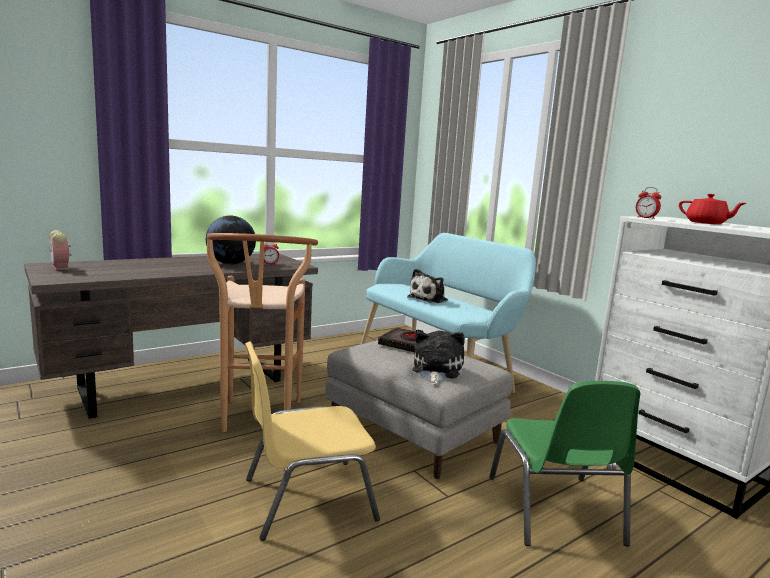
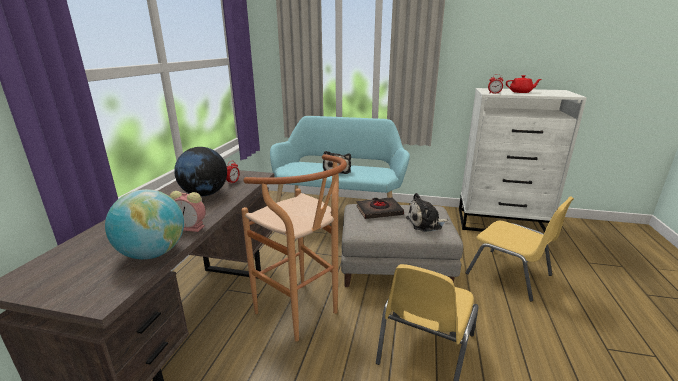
camera: 40 degrees left, 10 degrees up
(61, 268) = (51, 276): alarm clock -> alarm clock (191, 227)
(119, 275) = (153, 253): none -> globe
(436, 370) = (426, 223): plush toy -> plush toy turned 75 degrees counterclockwise
(555, 510) = (510, 275): green chair -> yellow chair

